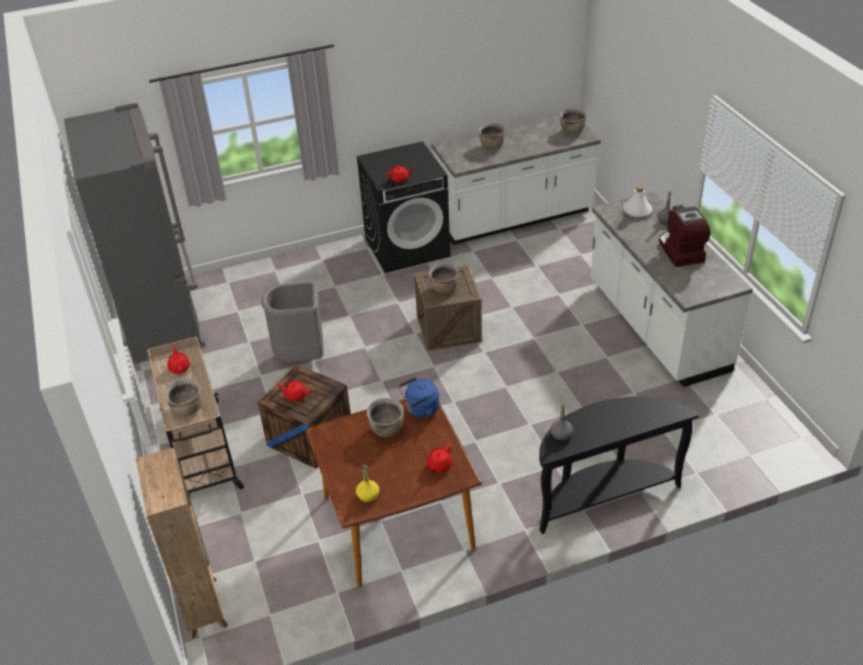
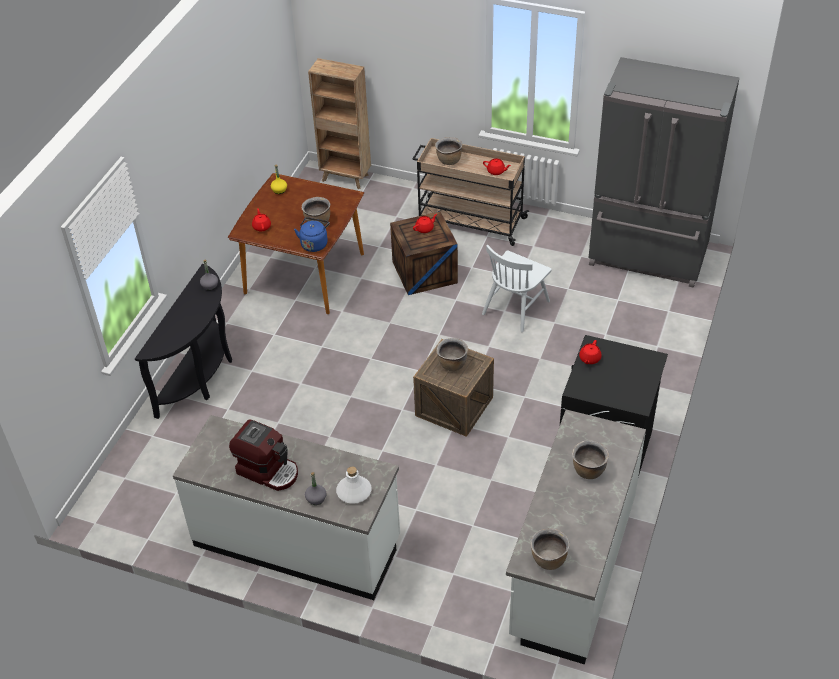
camera: 130 degrees right, 5 degrees up
(302, 357) = (515, 307): grey trash can -> white chair

